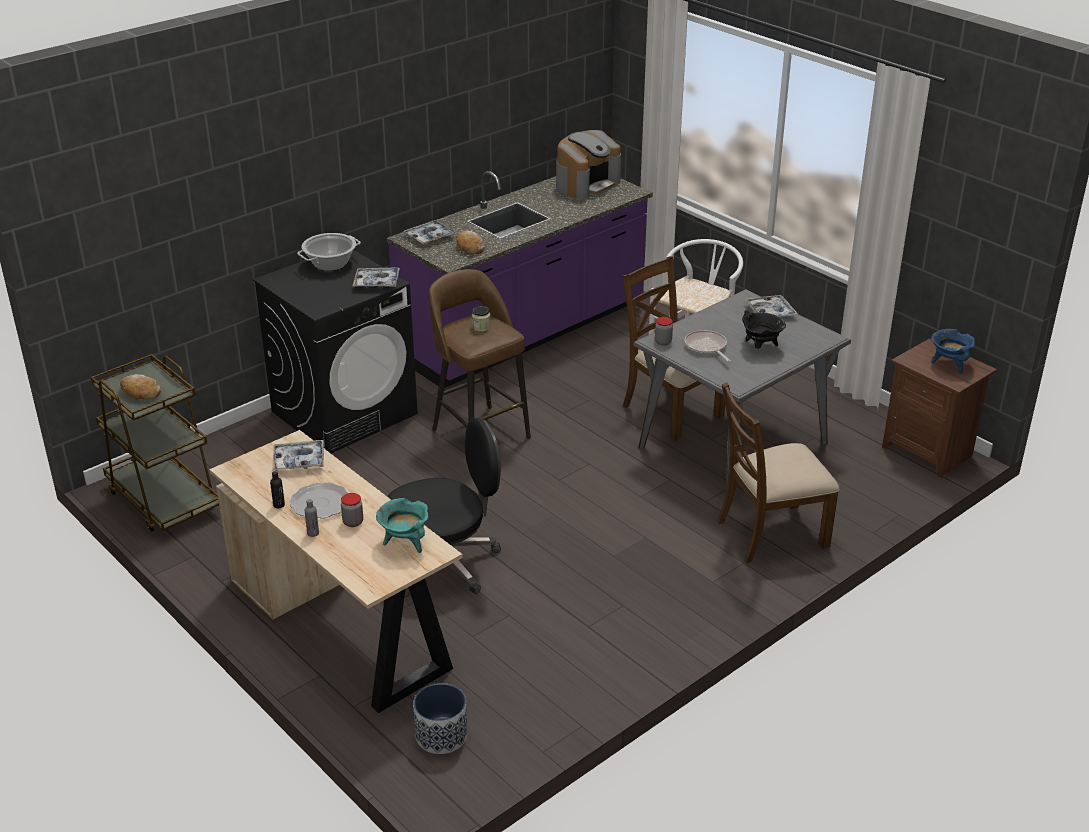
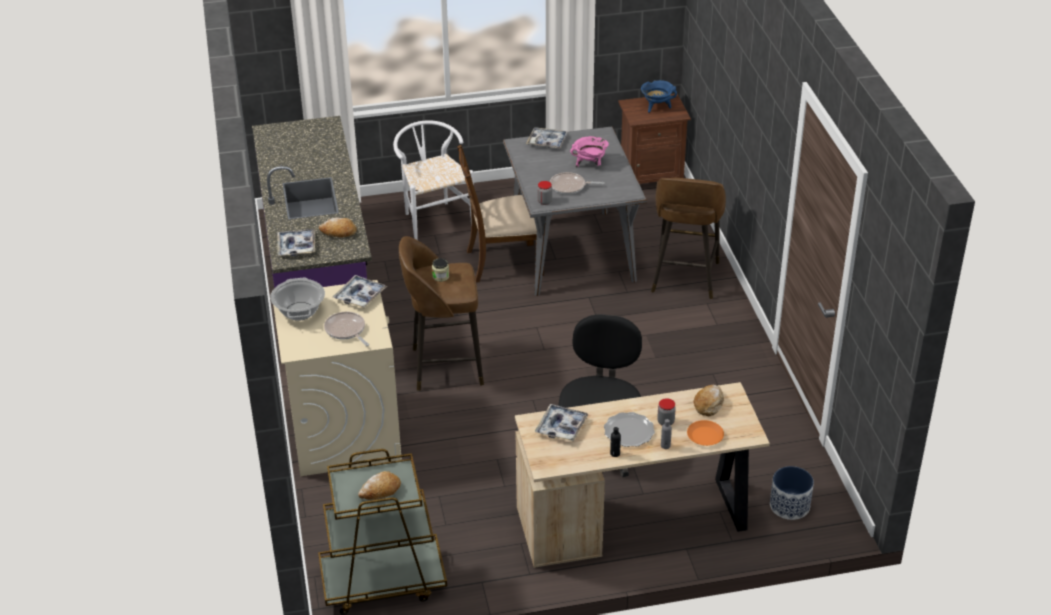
camera: 60 degrees left, 5 degrees up
(320, 292) = (346, 330): none -> frying pan
(345, 412) = (344, 432): black washing machine -> beige washing machine
(346, 555) = (705, 436): none -> orange plate
(405, 542) = (709, 404): turquoise cooking pot -> bread
(587, 184) = (290, 139): coffee machine -> none
(760, 347) = (590, 164): black cooking pot -> pink cooking pot
(770, 533) = (684, 279): brown chair -> brown stool

